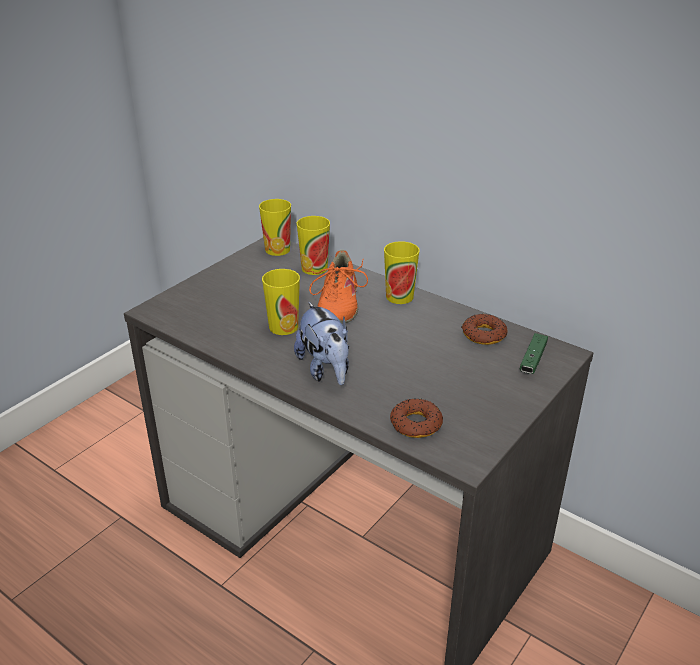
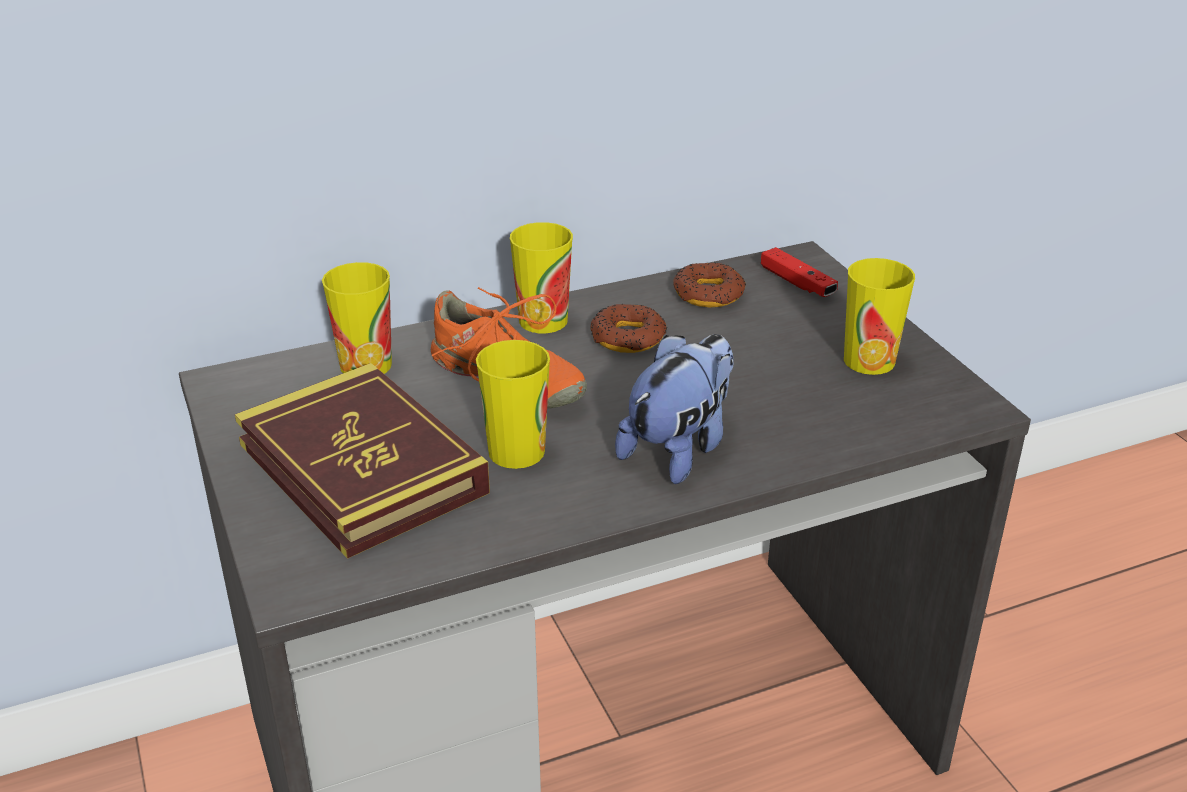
camera: 60 degrees left, 0 degrees up
(239, 295) = (362, 468): none -> book
(277, 249) = (252, 381): cup -> cup (869, 360)
(325, 370) = (679, 449): plush toy -> plush toy turned 60 degrees counterclockwise
(415, 424) = (872, 416): donut -> donut (628, 337)
(533, 360) = (797, 283): green game controller -> red game controller

